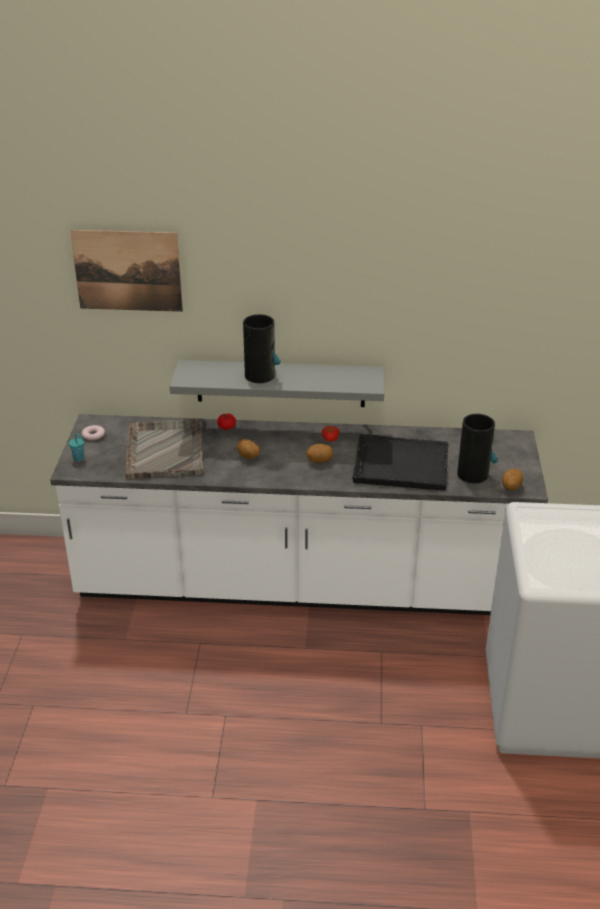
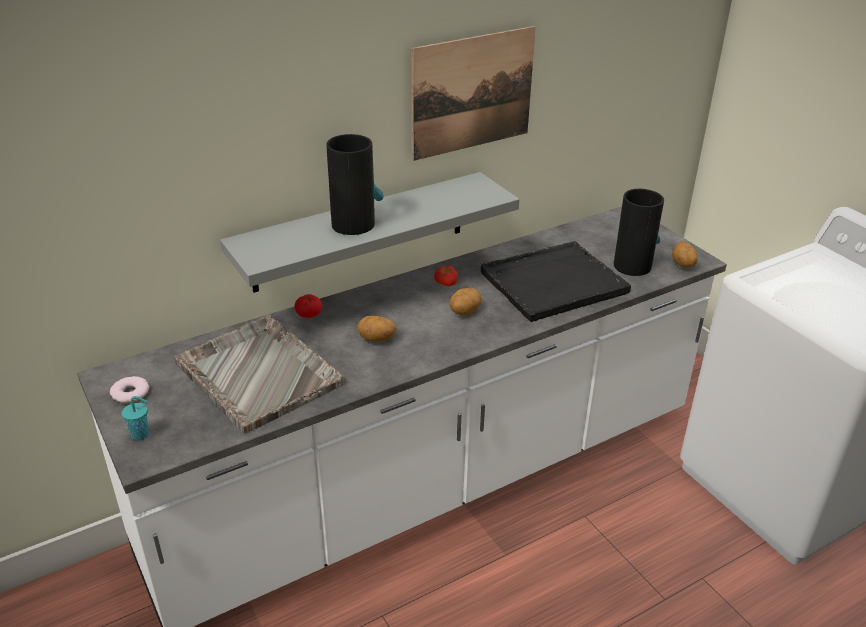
camera: 35 degrees left, 0 degrees up
(127, 271) = (128, 114): picture -> picture (473, 93)

